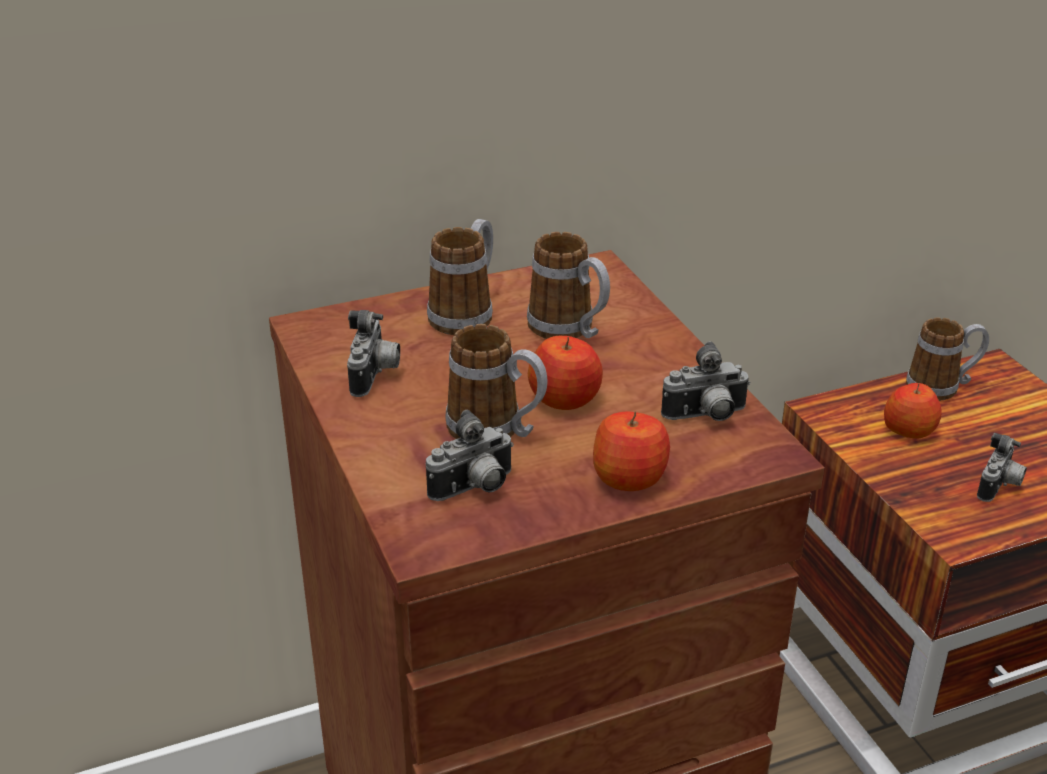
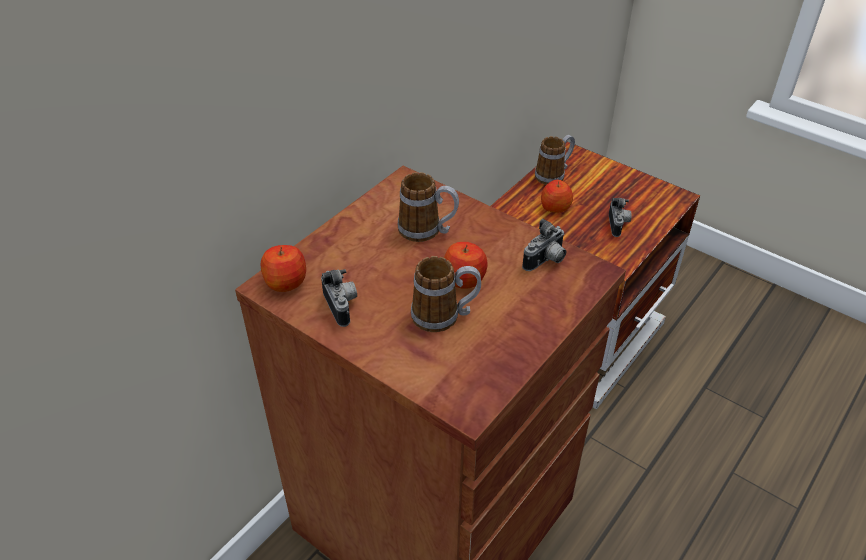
camera: 30 degrees left, 10 degrees up
(467, 313) = (358, 240): mug -> none
(475, 489) = (466, 360): camera -> none
(629, 477) = (539, 317): apple -> apple (285, 282)

